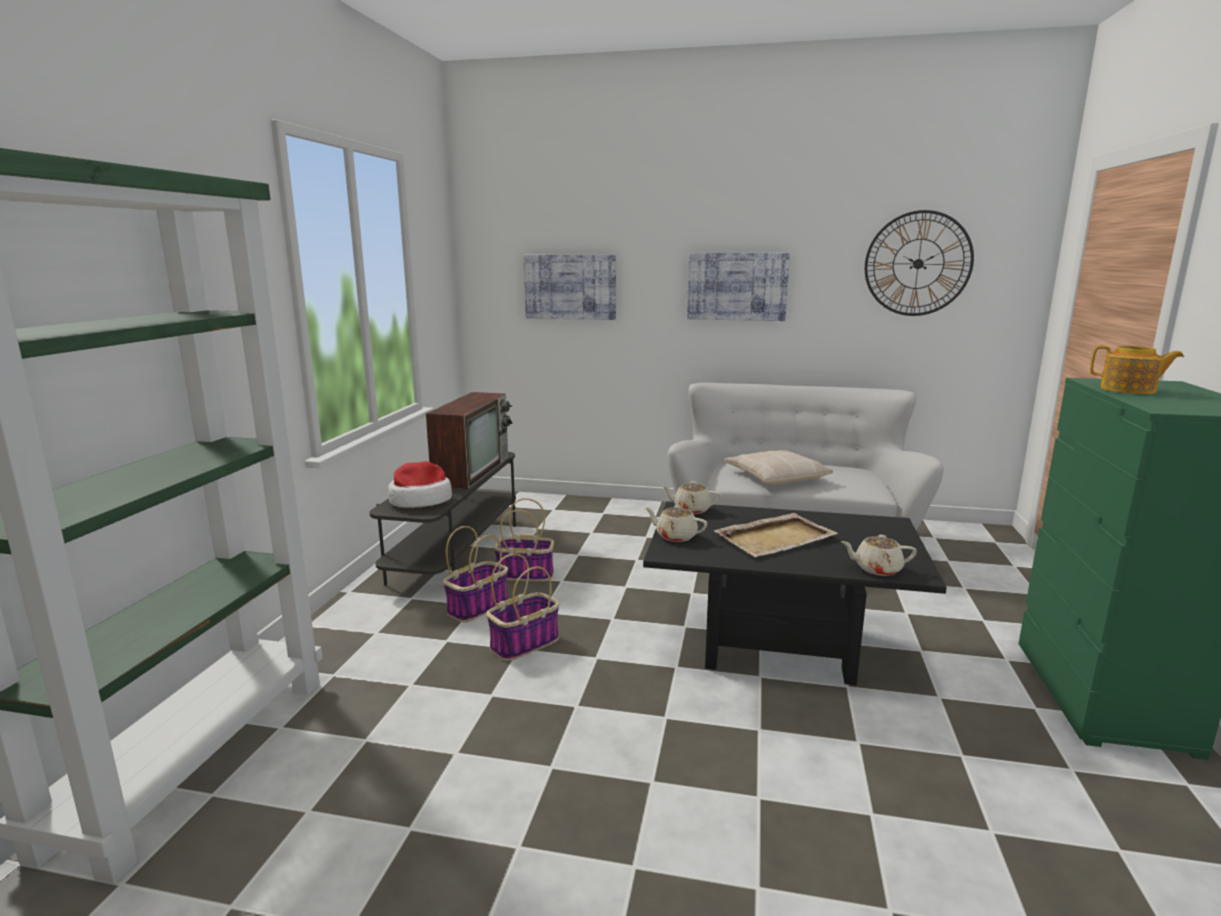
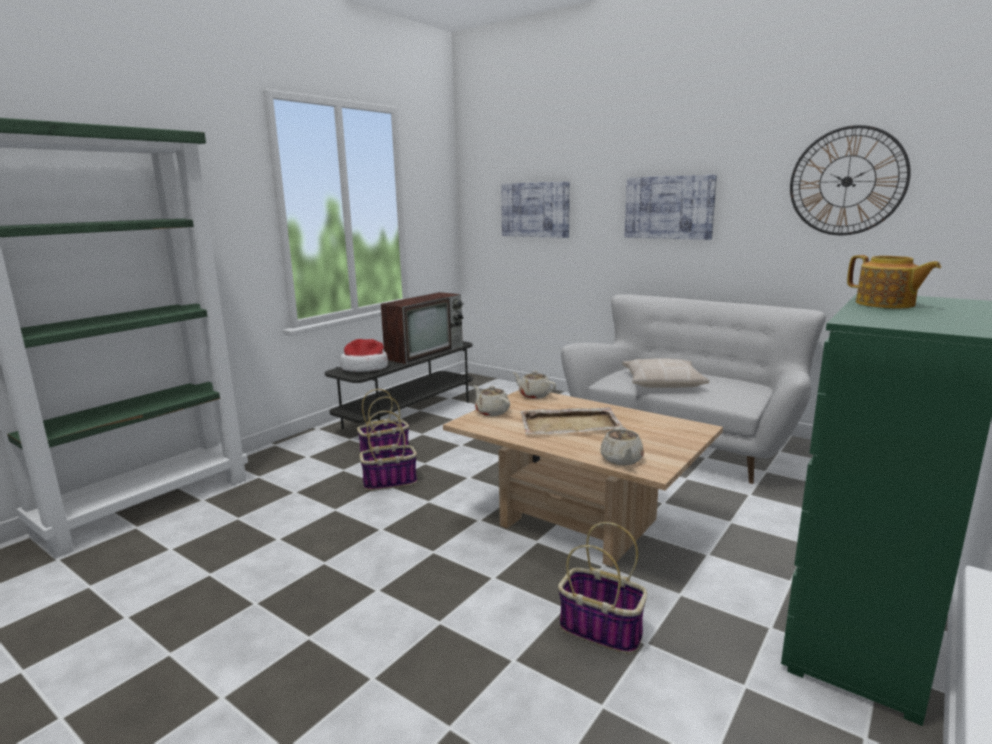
camera: 25 degrees right, 0 degrees up
(526, 574) = (440, 436): basket -> basket (602, 630)
(778, 645) = (578, 522): black coffee table -> beige coffee table
(876, 569) = (621, 460): beige teapot -> beige teapot turned 120 degrees counterclockwise

